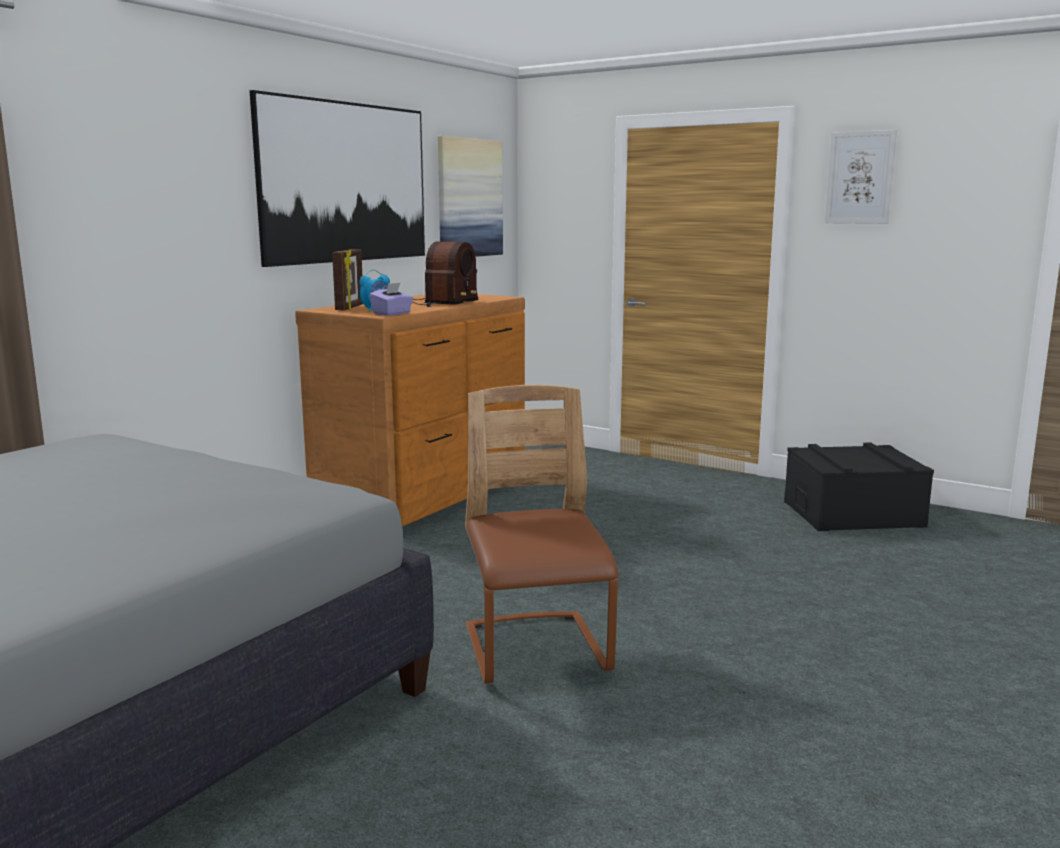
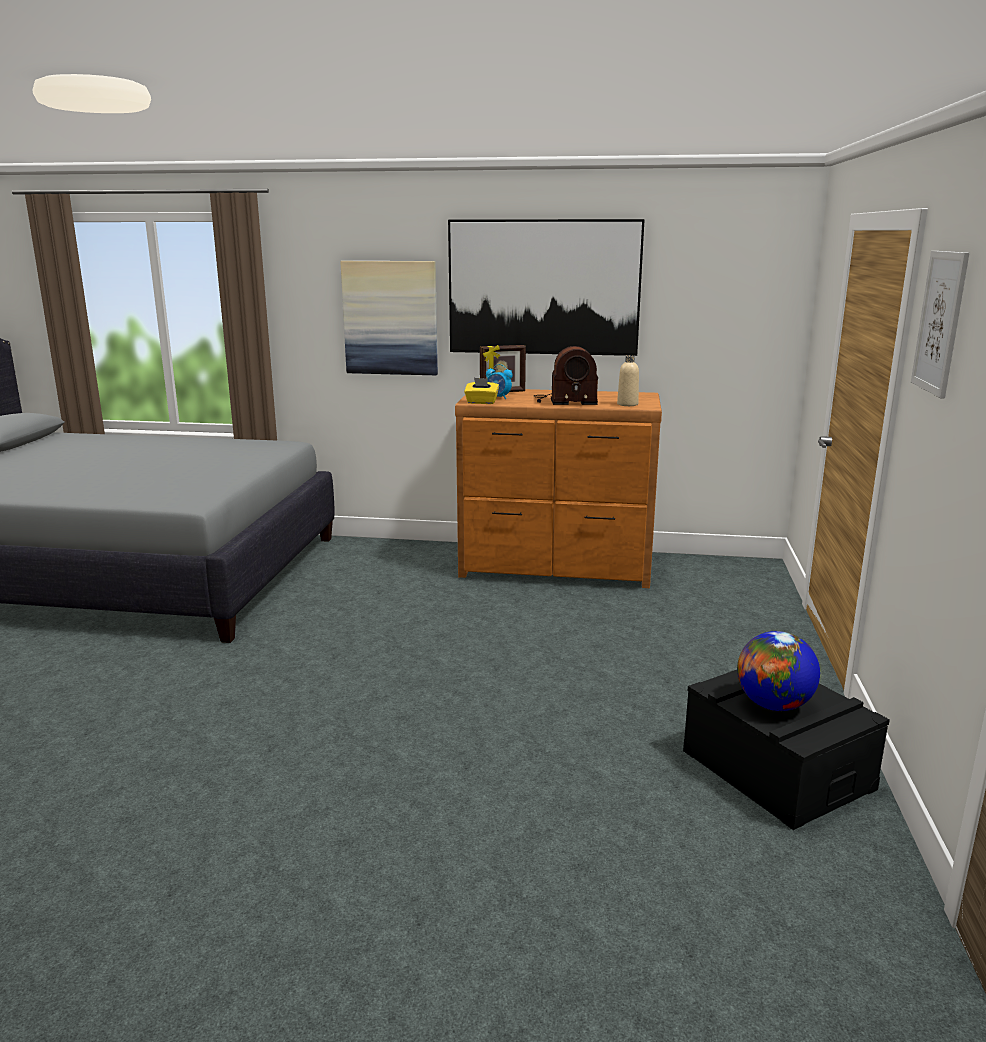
camera: 65 degrees right, 5 degrees up
(392, 314) = (481, 402): purple tissue box -> yellow tissue box
(469, 198) = (718, 302): picture -> picture (390, 318)
(485, 298) = (627, 404): none -> beige bottle
(536, 651) = (299, 663): brown chair -> none
(861, 461) = (773, 705): none -> globe

